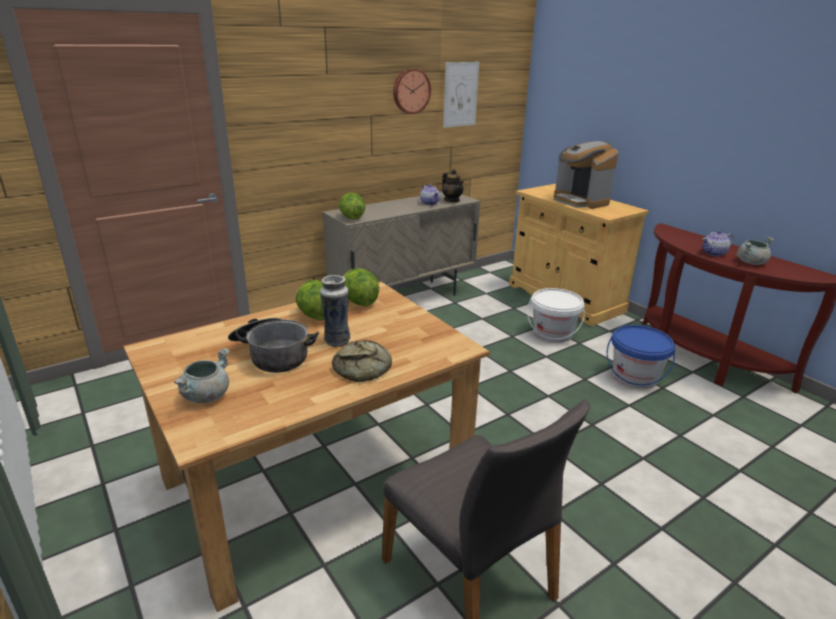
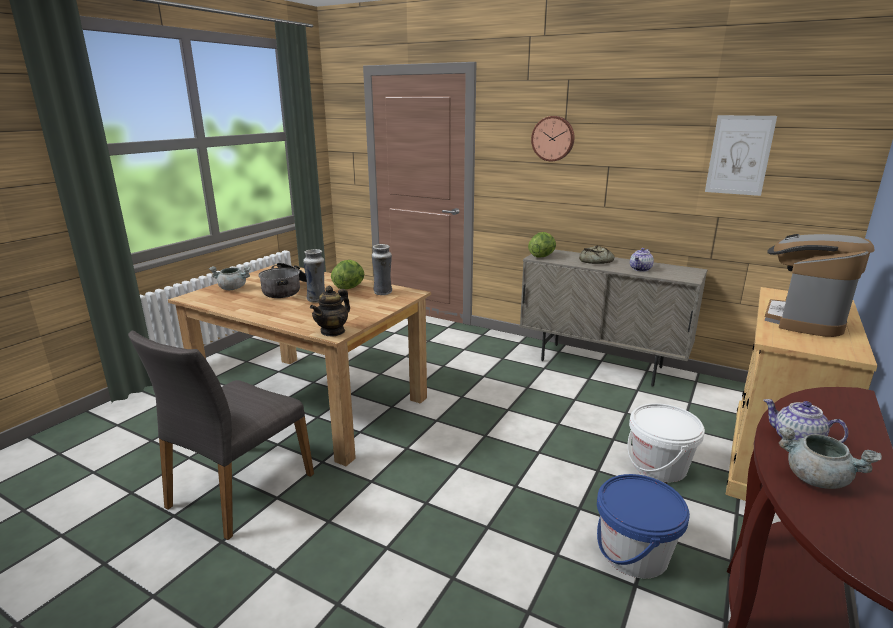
camera: 65 degrees right, 5 degrees down
(358, 302) = (383, 293): lettuce -> vase
(364, 368) = (284, 313): bread -> bread (595, 261)
(410, 91) = (661, 145): wall clock -> wall clock (553, 138)
(452, 200) = (671, 274): teapot -> teapot (333, 331)

